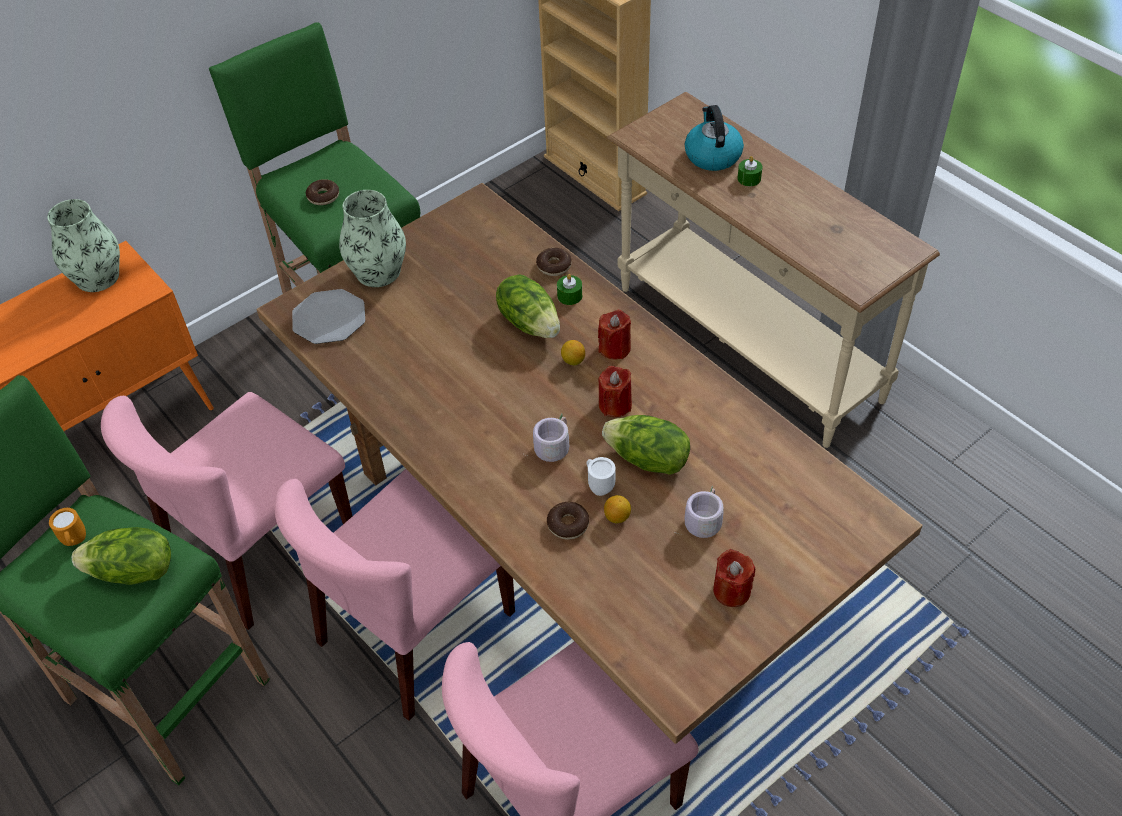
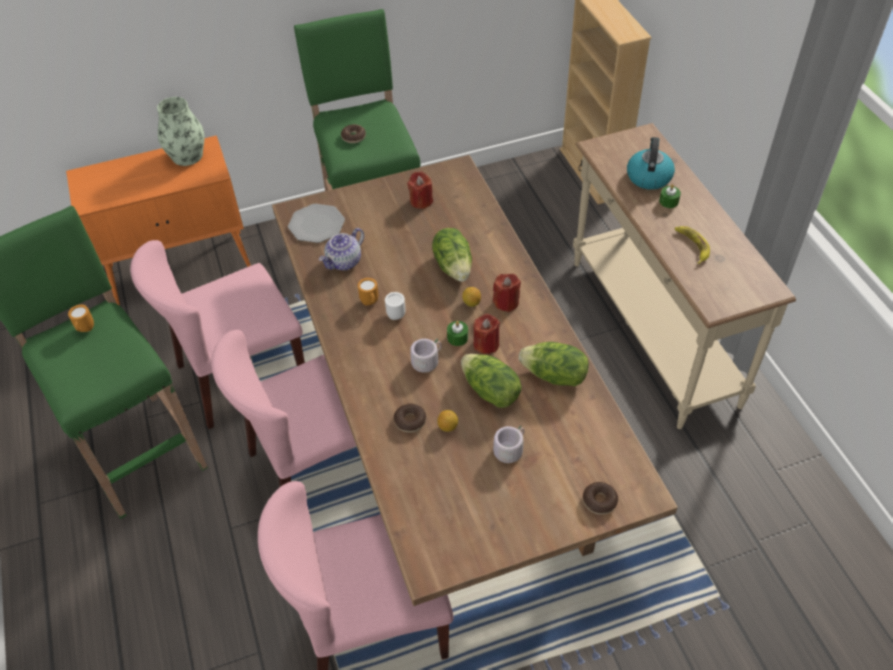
camera: 20 degrees right, 0 degrees up
(133, 572) = (110, 361): lettuce -> lettuce (554, 376)
(378, 271) = (365, 200): vase -> none
(388, 355) = (344, 262): none -> teapot
(447, 396) = (370, 303): none -> orange mug
(554, 266) = (491, 229): donut -> donut (599, 501)
(569, 296) = (492, 254): green candle -> green candle (457, 337)
(599, 486) = (445, 400): white mug -> white mug (395, 313)
(731, 591) = (505, 508): red candle -> red candle (421, 201)
(799, 222) = (692, 245): none -> banana

